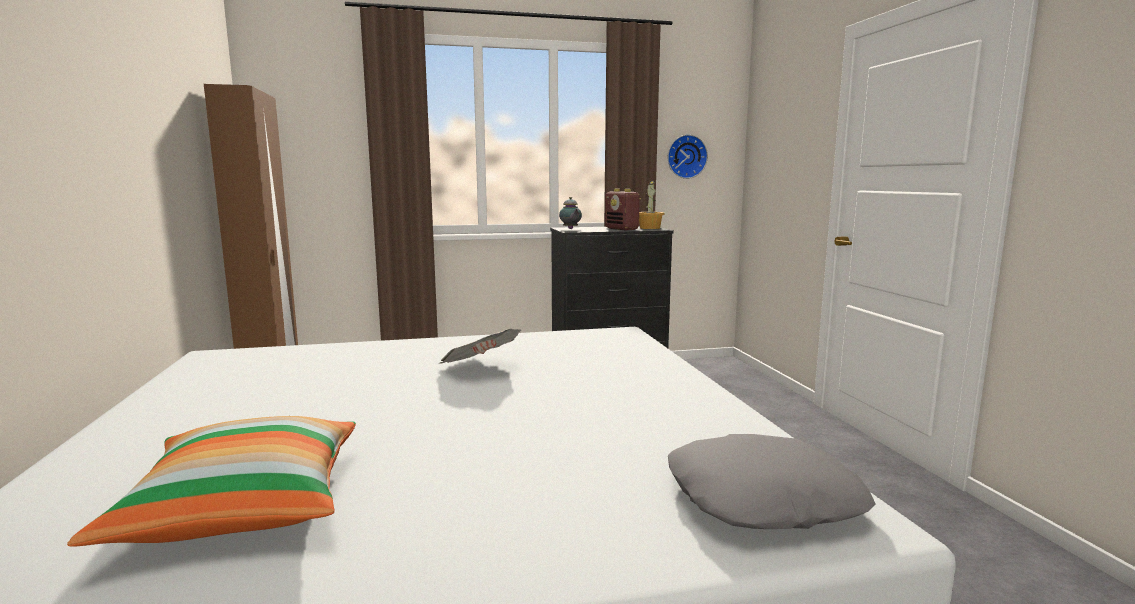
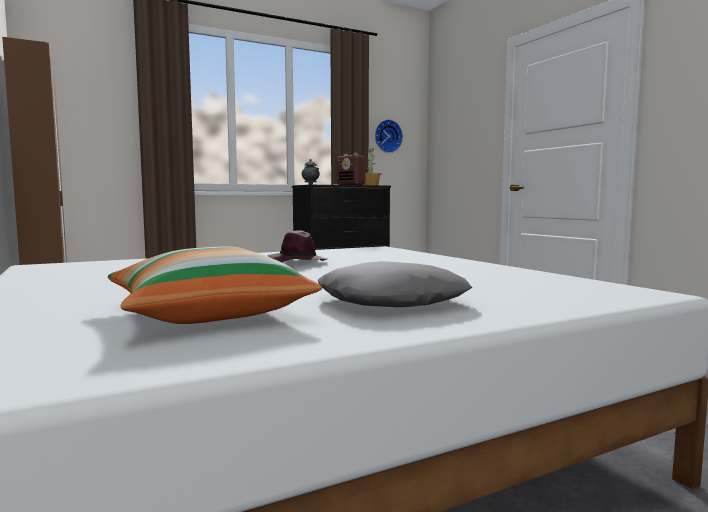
camera: 15 degrees left, 5 degrees down
(480, 368) = (297, 262): newspaper -> purple hat
(761, 497) = (578, 290): grey pillow -> grey pillow (391, 301)

